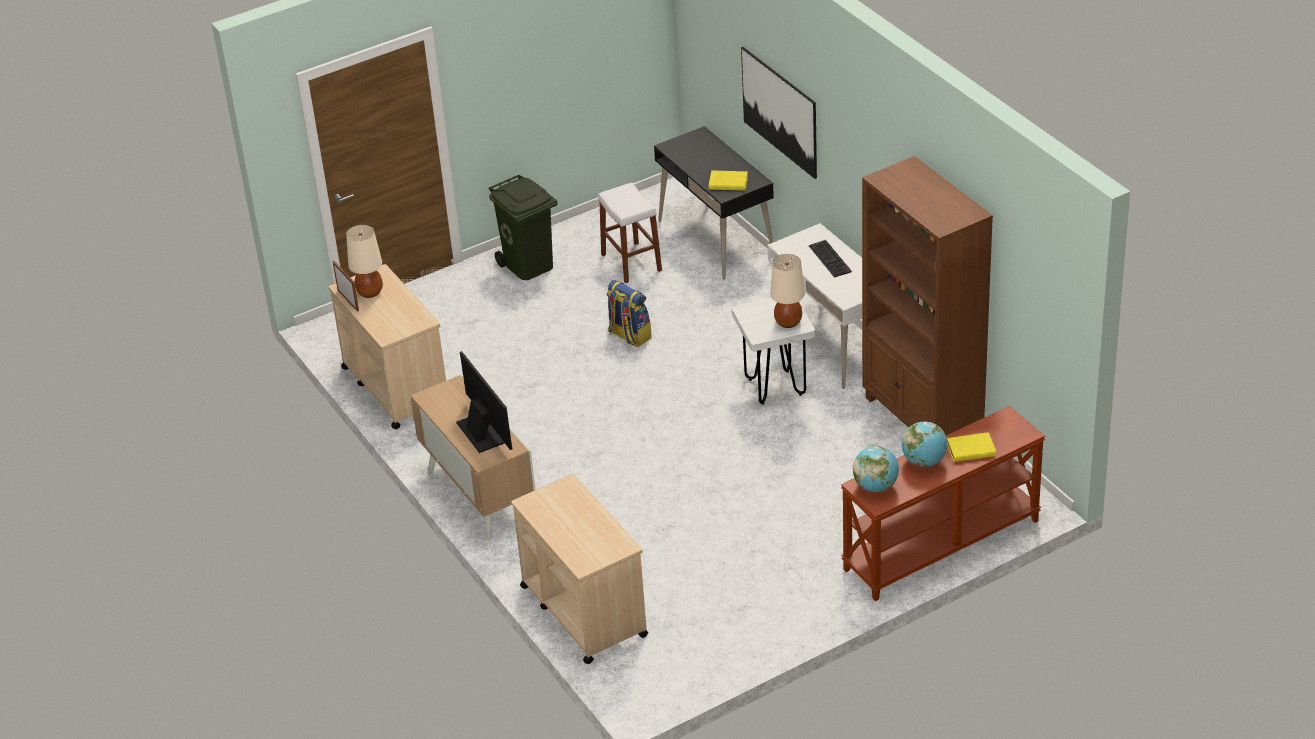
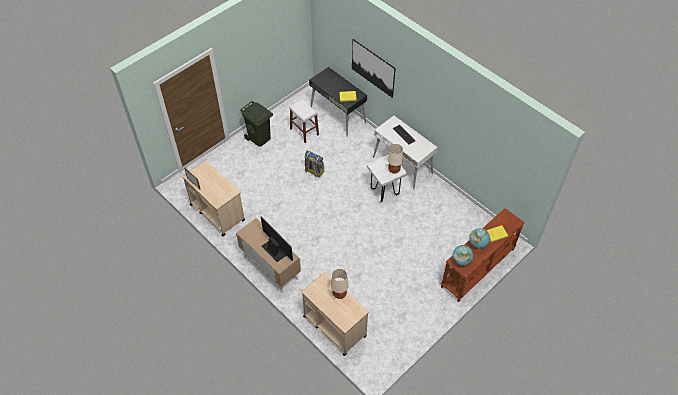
camera: 15 degrees left, 15 degrees up
(370, 292) = (203, 177): beige table lamp -> beige table lamp (339, 294)
(922, 419) = (451, 201): brown bookcase -> none

